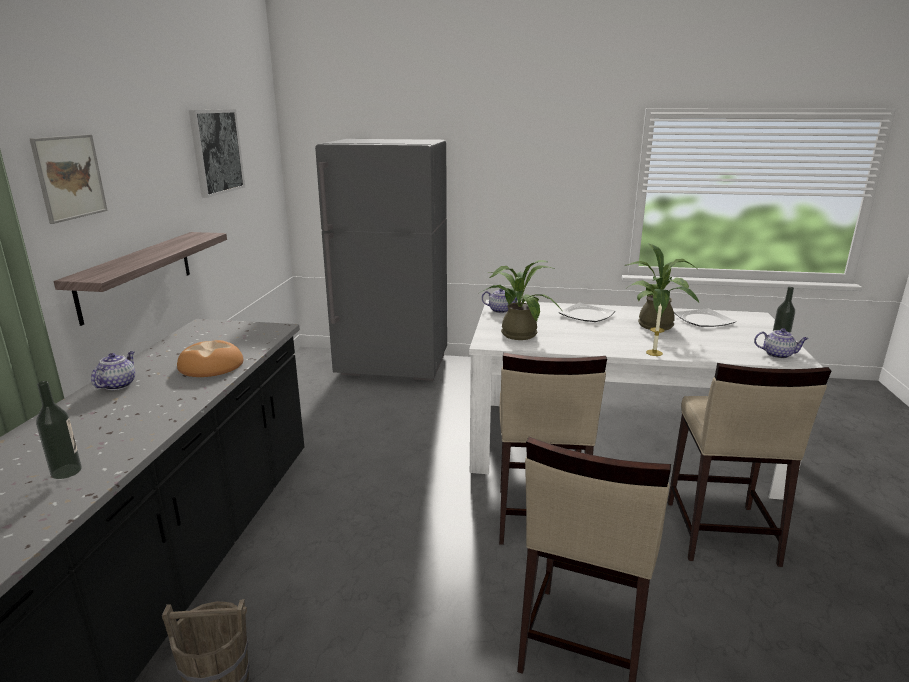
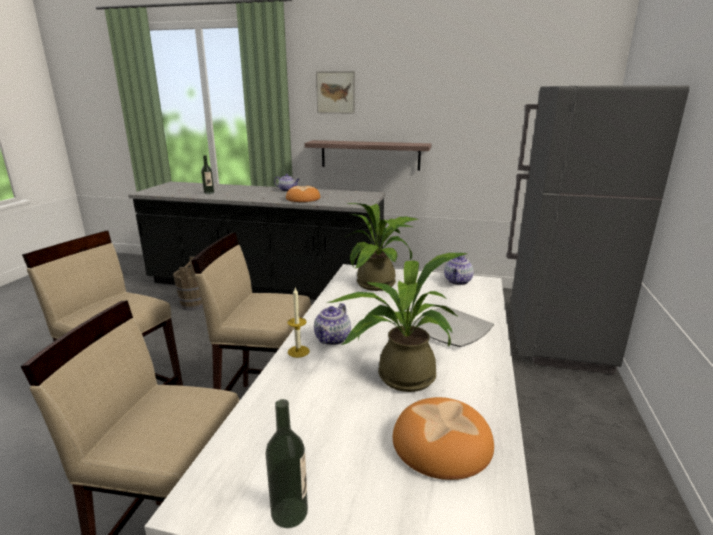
camera: 95 degrees right, 0 degrees up
(216, 151) = (487, 90): picture -> none
(703, 320) = (442, 443): plate -> bread
(778, 355) = (238, 481): teapot -> teapot (332, 339)

